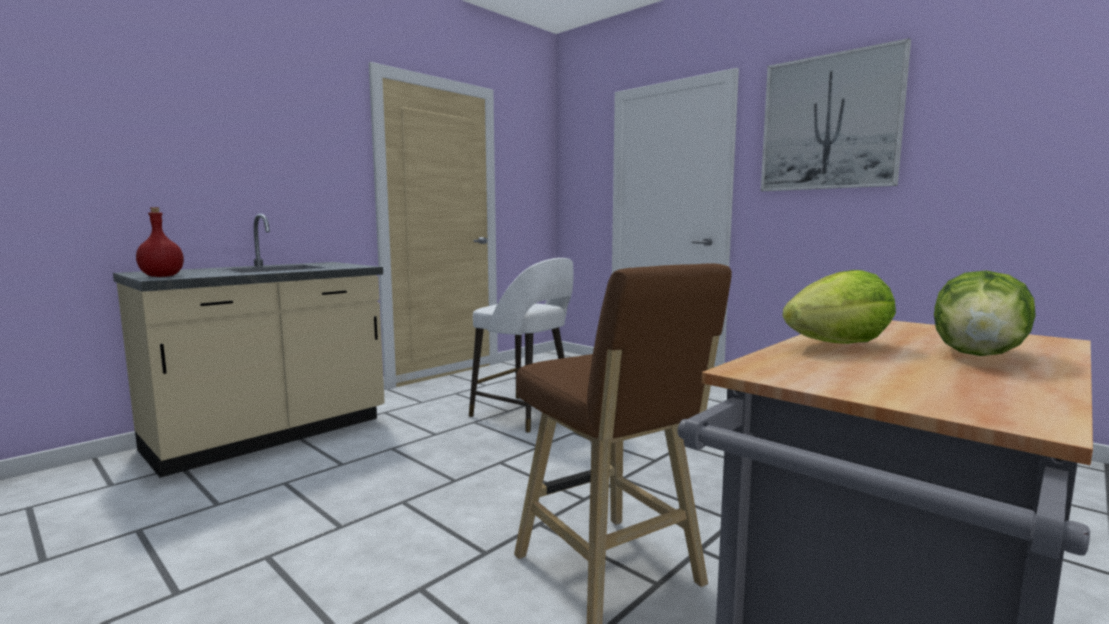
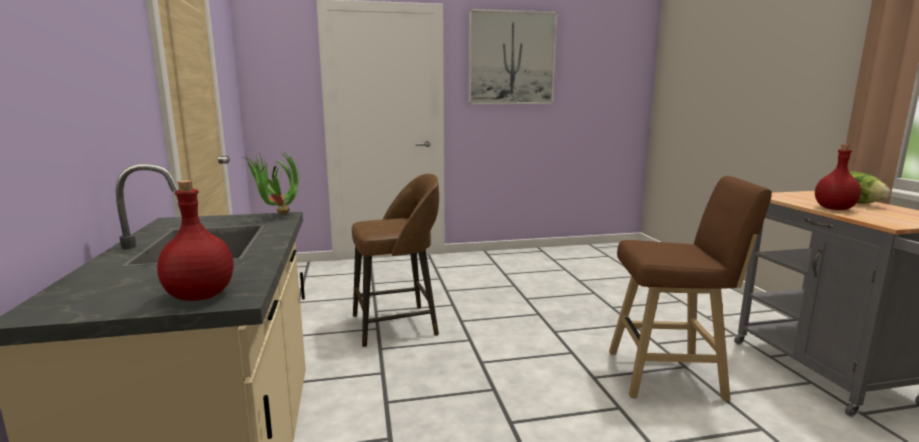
camera: 55 degrees left, 5 degrees up
(360, 266) = (277, 216): none -> potted plant
(525, 414) = (397, 325): white stool -> brown stool
(838, 345) = (834, 208): lettuce -> red bottle

